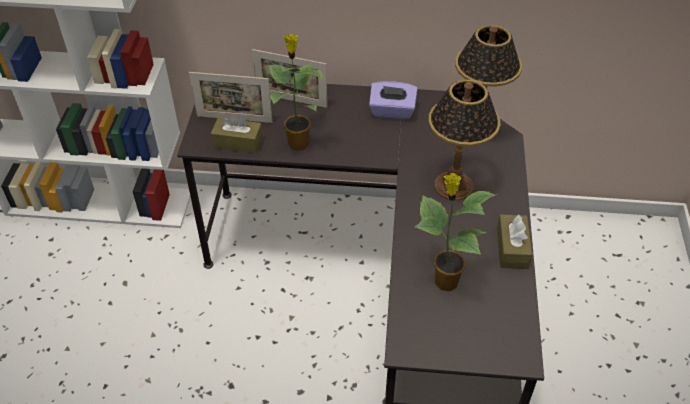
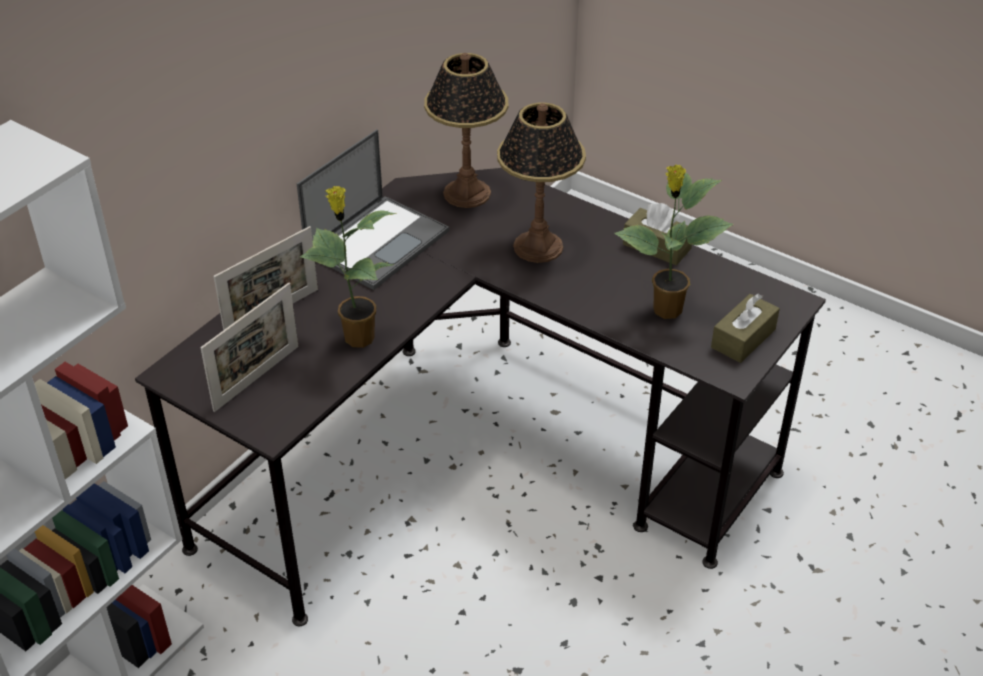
camera: 60 degrees left, 5 degrees down
(238, 142) = (306, 390): brown tissue box -> brown tissue box (743, 338)
(392, 112) = (378, 241): purple tissue box -> laptop

